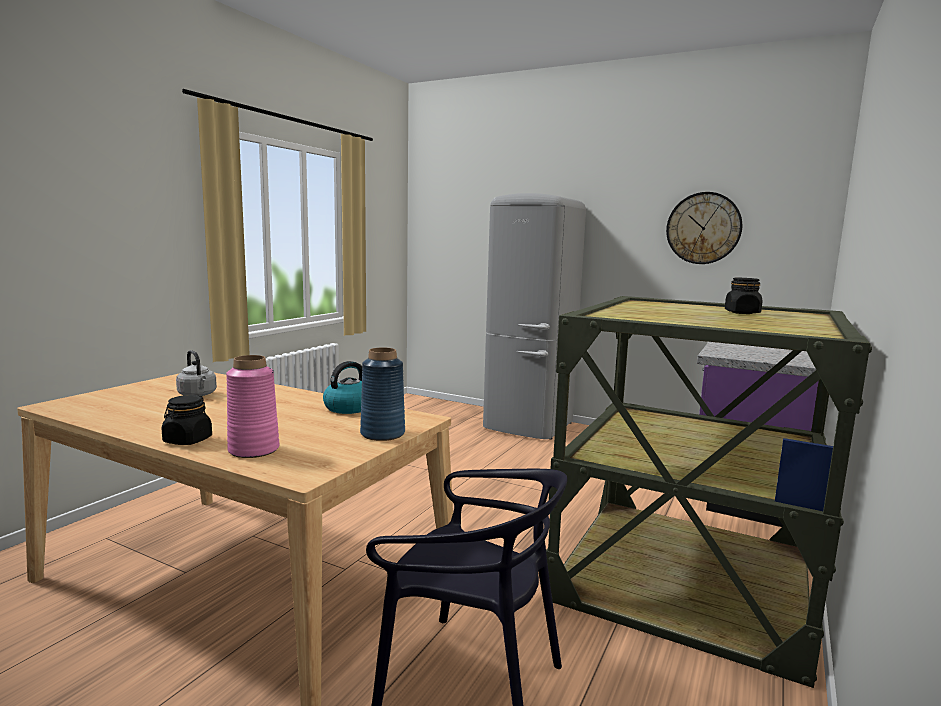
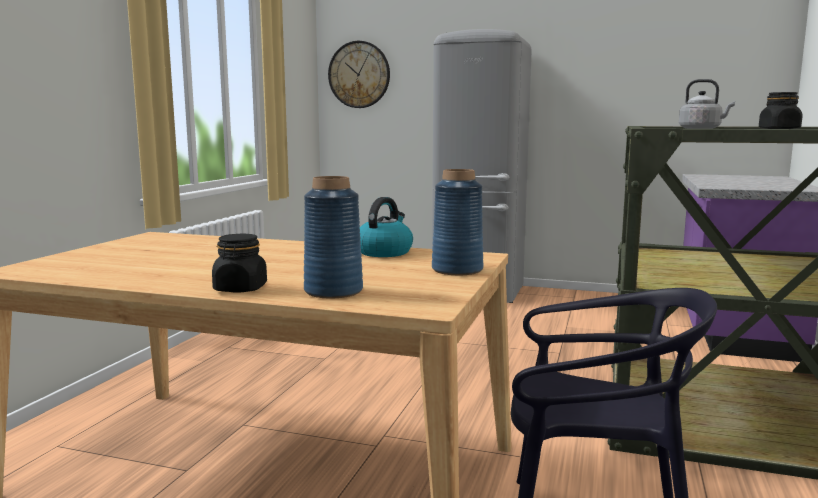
camera: 10 degrees left, 0 degrees up
(198, 395) = (187, 252): grey kettle -> grey kettle (702, 129)
(253, 450) = (333, 291): pink vase -> blue vase
(703, 228) = (660, 65): wall clock -> wall clock (359, 74)

